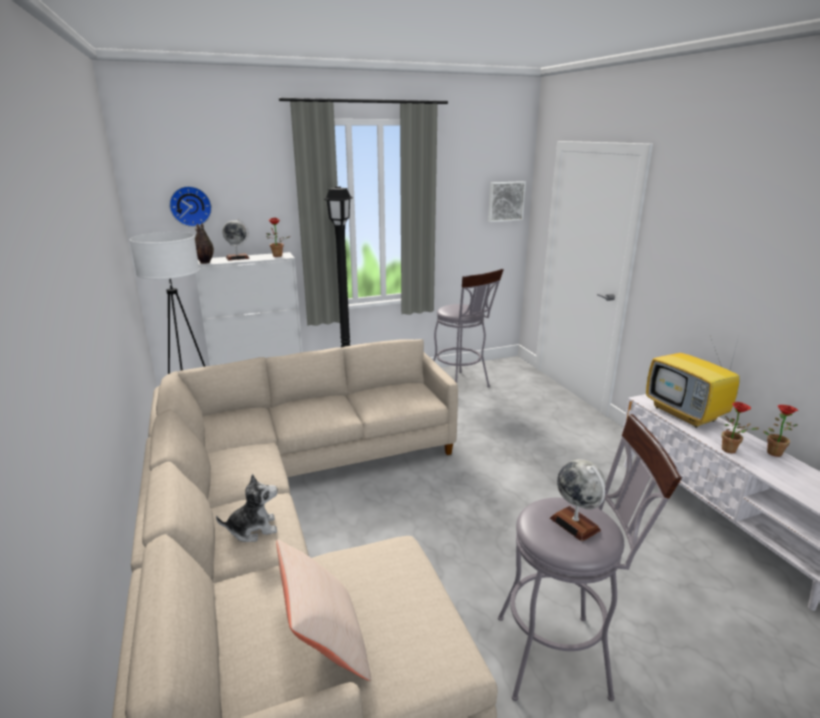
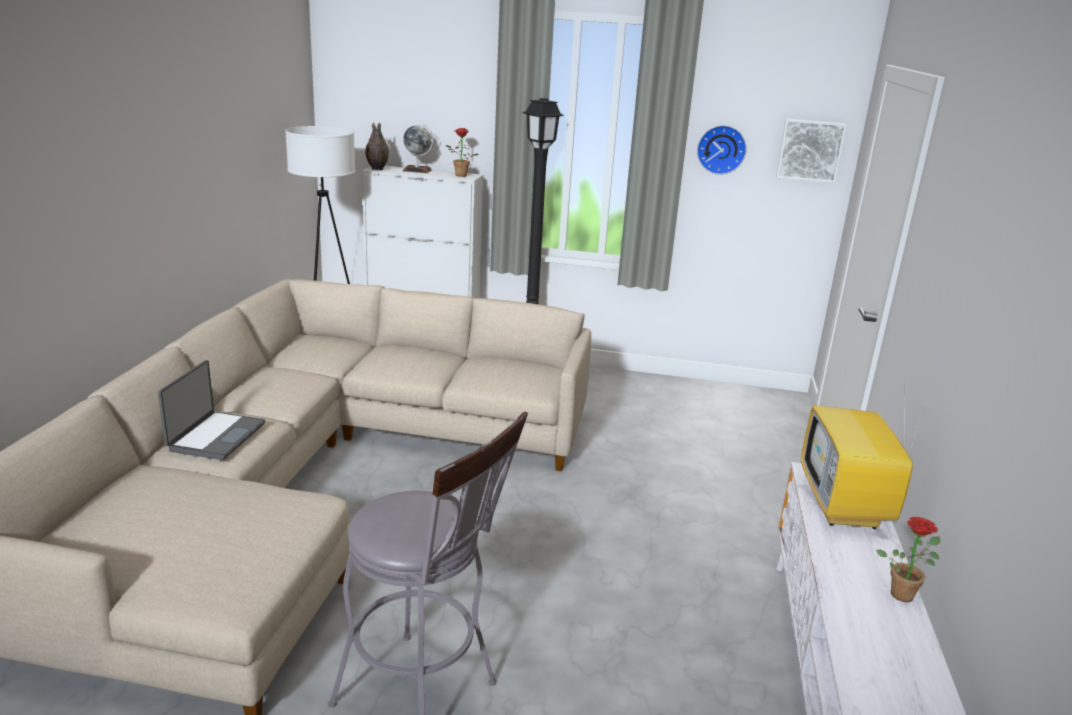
camera: 30 degrees right, 0 degrees up
(190, 206) = (381, 102): wall clock -> wall clock (721, 149)
(253, 529) = (216, 436): plush toy -> laptop
(324, 641) = (153, 535): beige pillow -> none
(461, 386) = (674, 405): grey stool -> none
(575, 524) = (416, 520): globe -> none
(732, 451) = (835, 567): potted plant -> none

